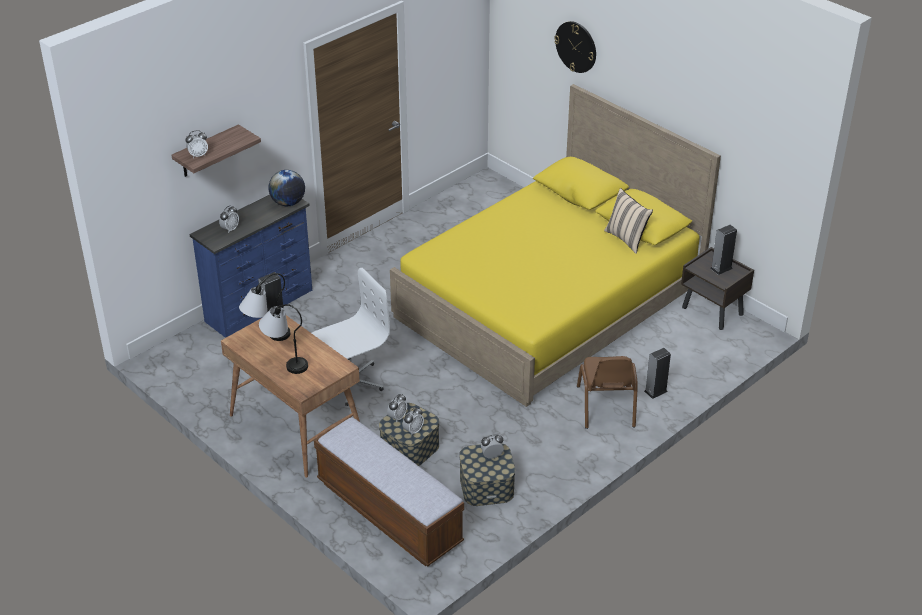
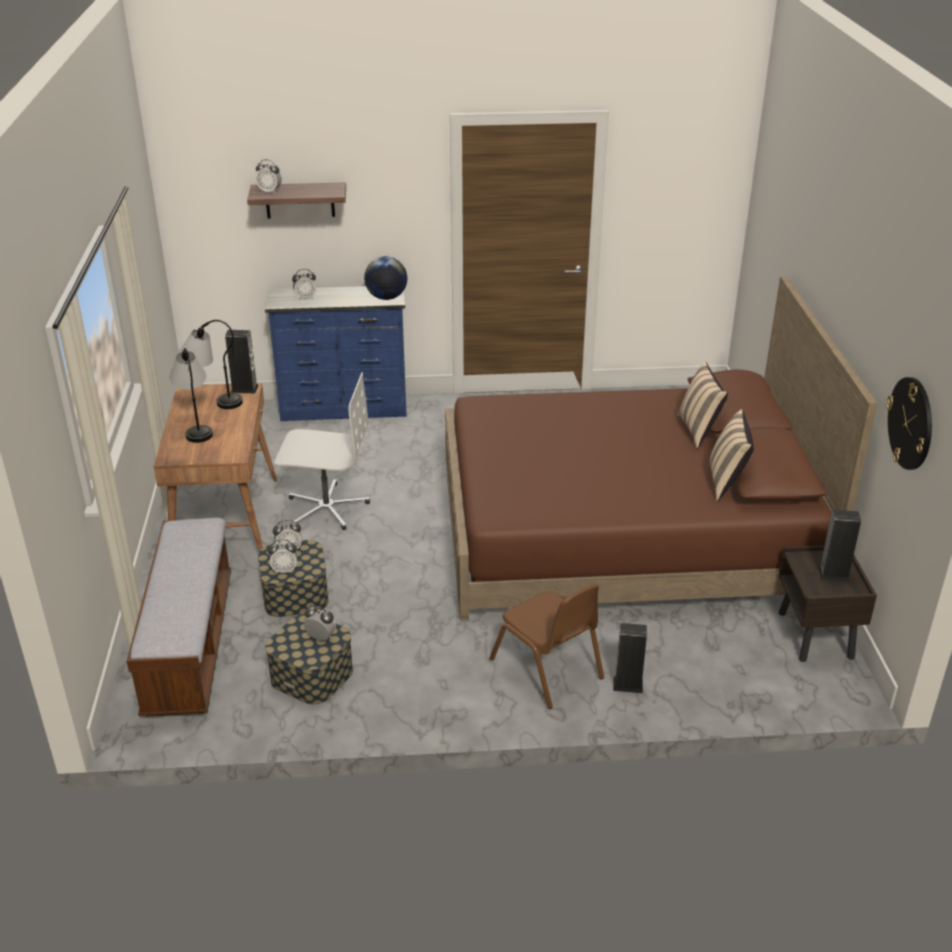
camera: 40 degrees right, 5 degrees down
(549, 302) = (624, 533): yellow bed -> brown bed
(573, 212) = (699, 431): none -> beige pillow
(576, 46) = (798, 223): wall clock -> wall clock (911, 423)
(606, 406) = (547, 669): brown chair -> brown chair turned 75 degrees counterclockwise

